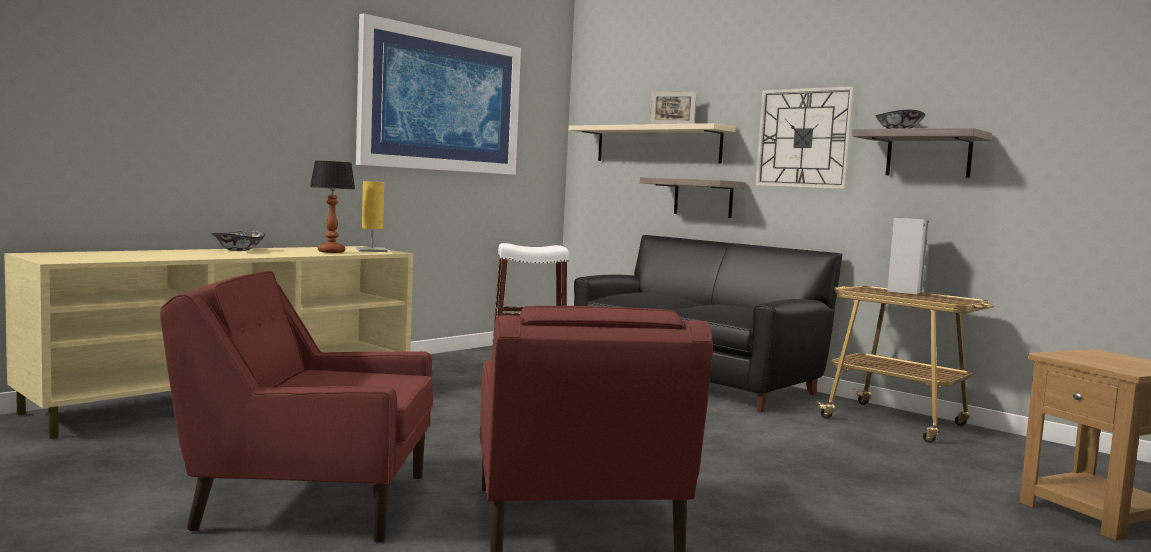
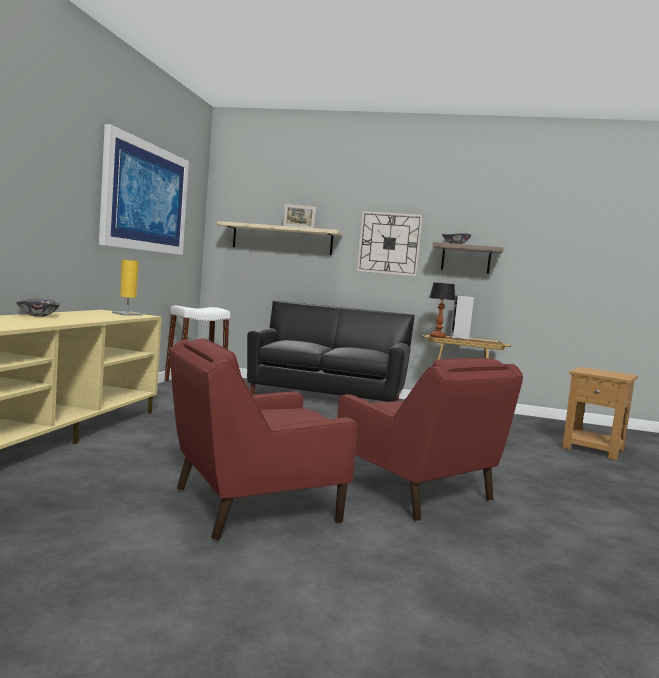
camera: 30 degrees left, 0 degrees up
(330, 252) = (107, 316): table lamp -> table lamp (438, 337)
(703, 198) = (317, 277): shelf -> none

